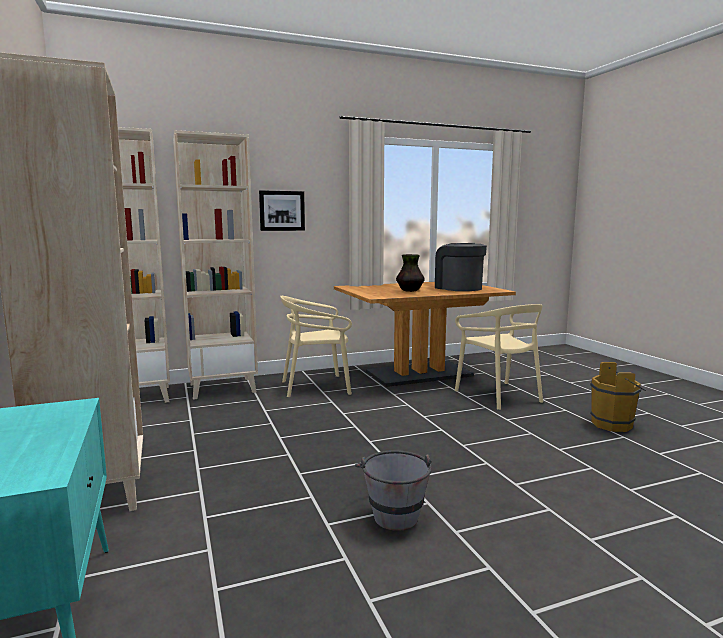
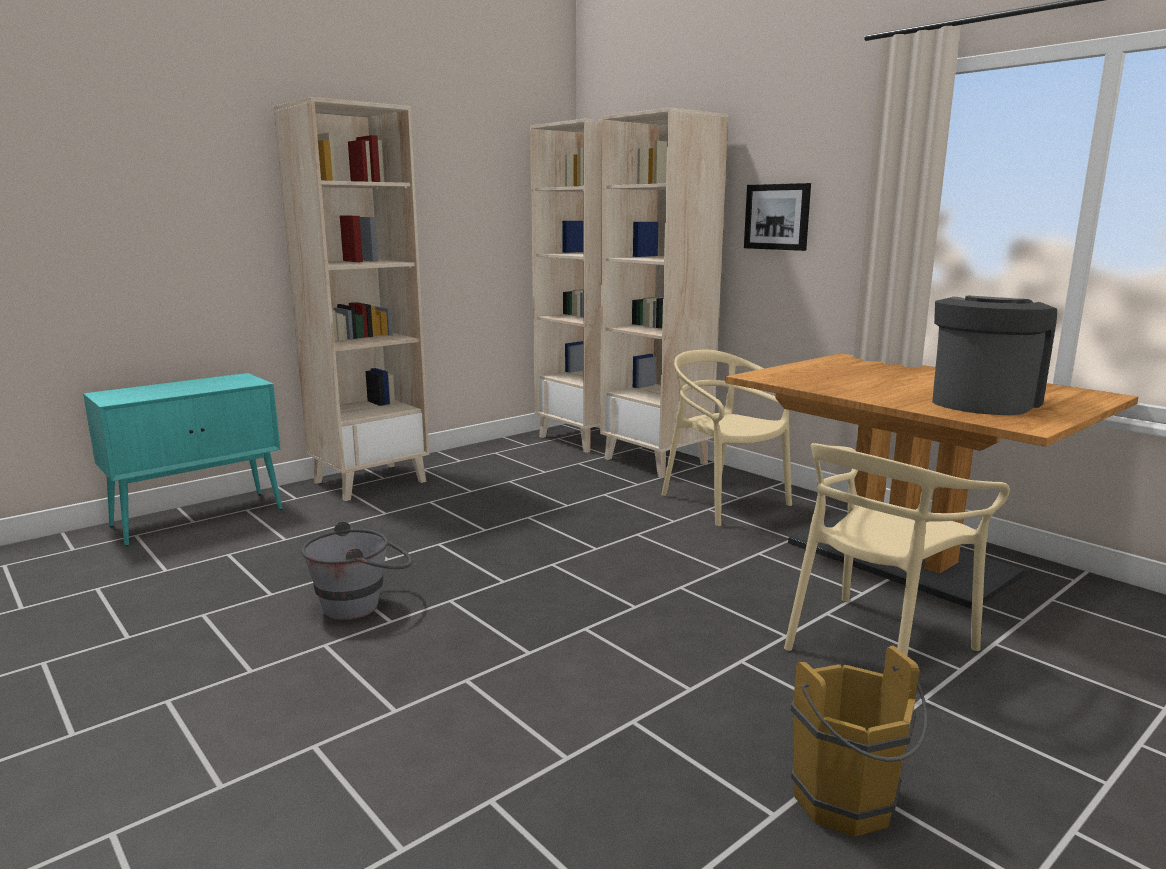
camera: 70 degrees right, 5 degrees up
(409, 290) = (868, 382): vase -> none

